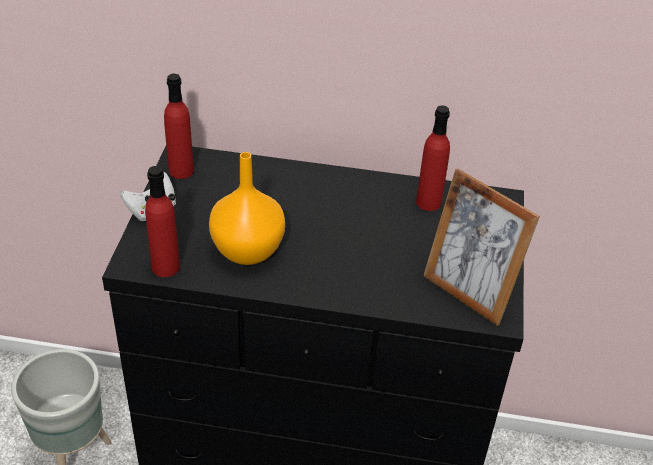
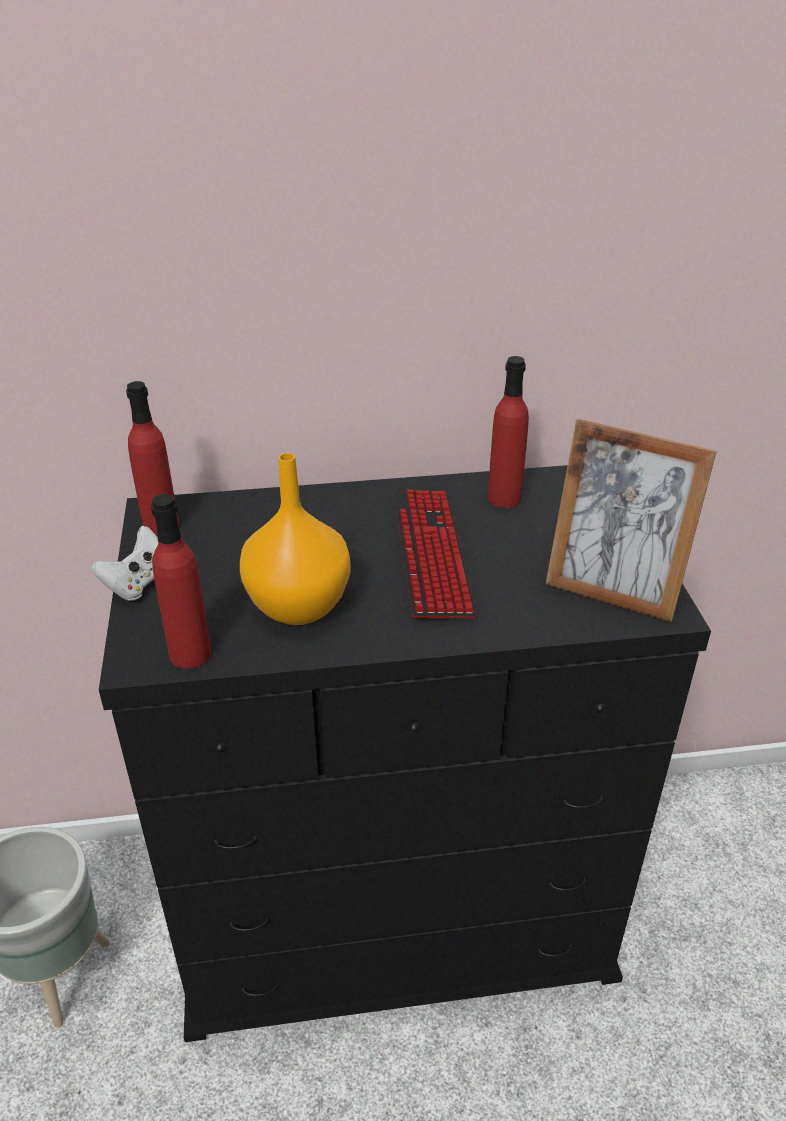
camera: 15 degrees left, 5 degrees down
(354, 234) = (431, 554): none -> keyboard

